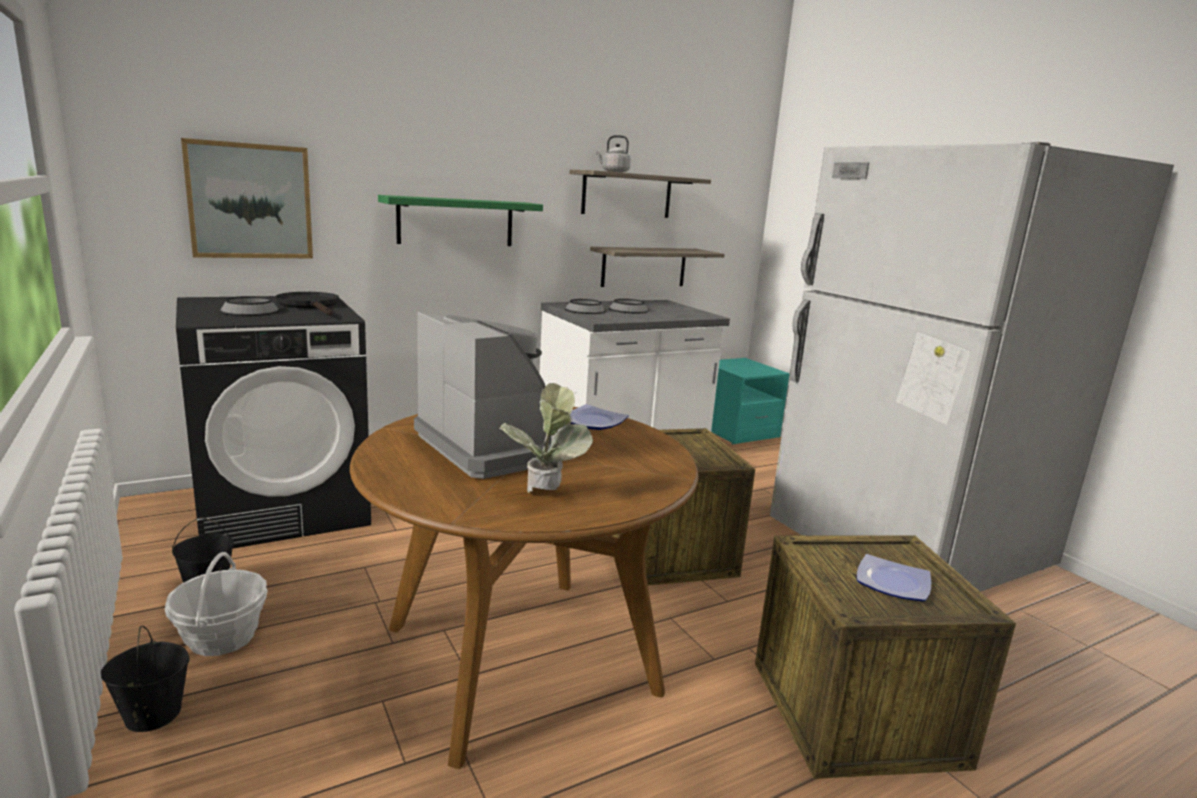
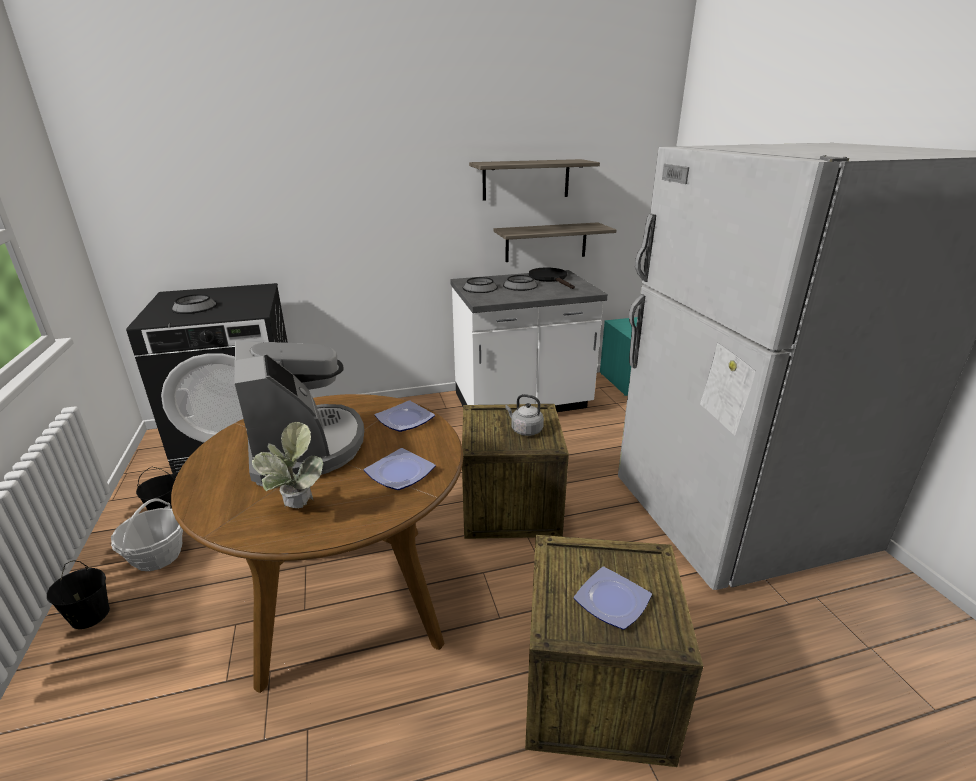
camera: 15 degrees right, 10 degrees up
(250, 201) = (202, 214): picture -> none
(311, 305) = (245, 298): black frying pan -> black frying pan (550, 279)
(456, 222) = (370, 216): green shelf -> none
(613, 172) = (508, 162): grey kettle -> grey kettle (525, 430)
(632, 462) = (400, 472): none -> plate

